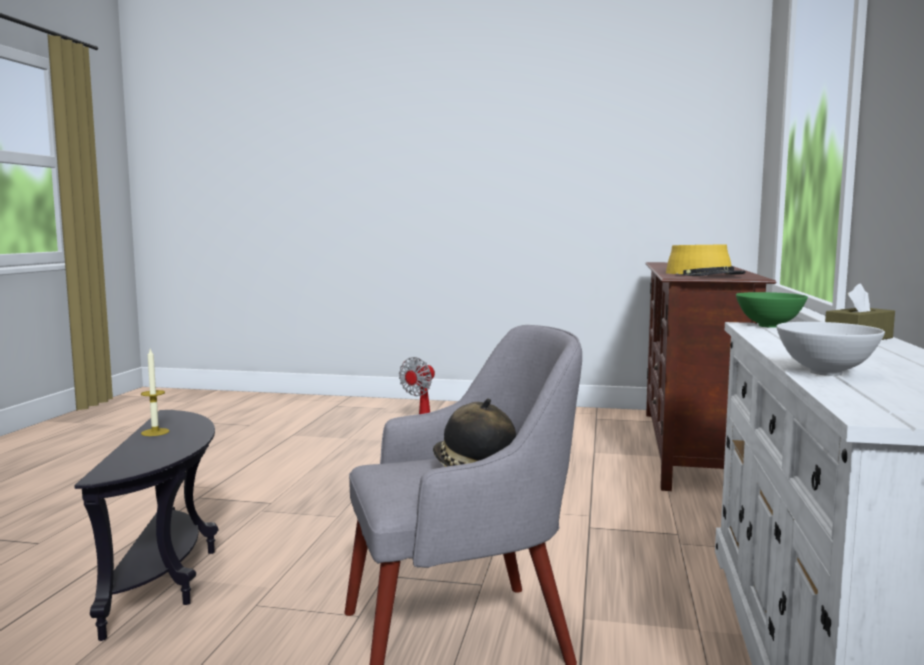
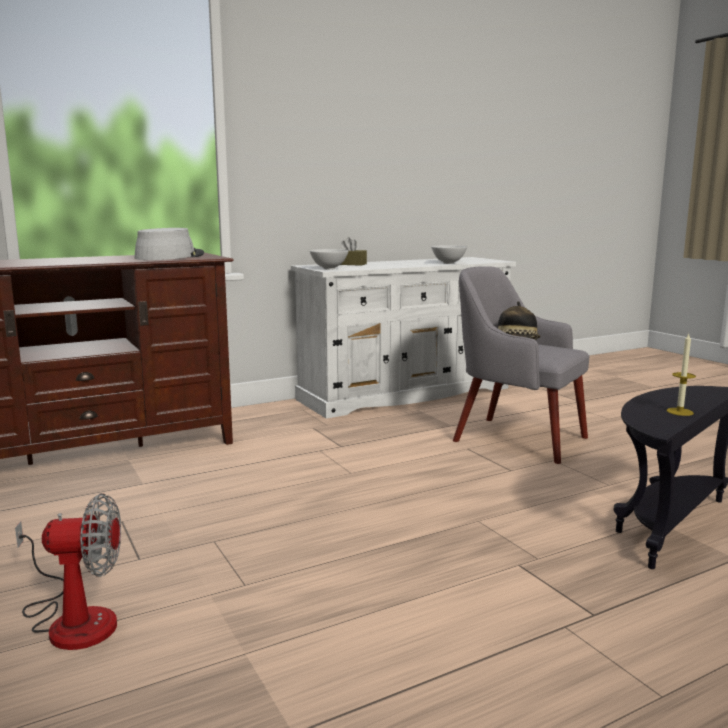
camera: 130 degrees left, 5 degrees up
(704, 274) = (169, 257): yellow hat -> grey hat
(769, 326) = (328, 268): green bowl -> white bowl

